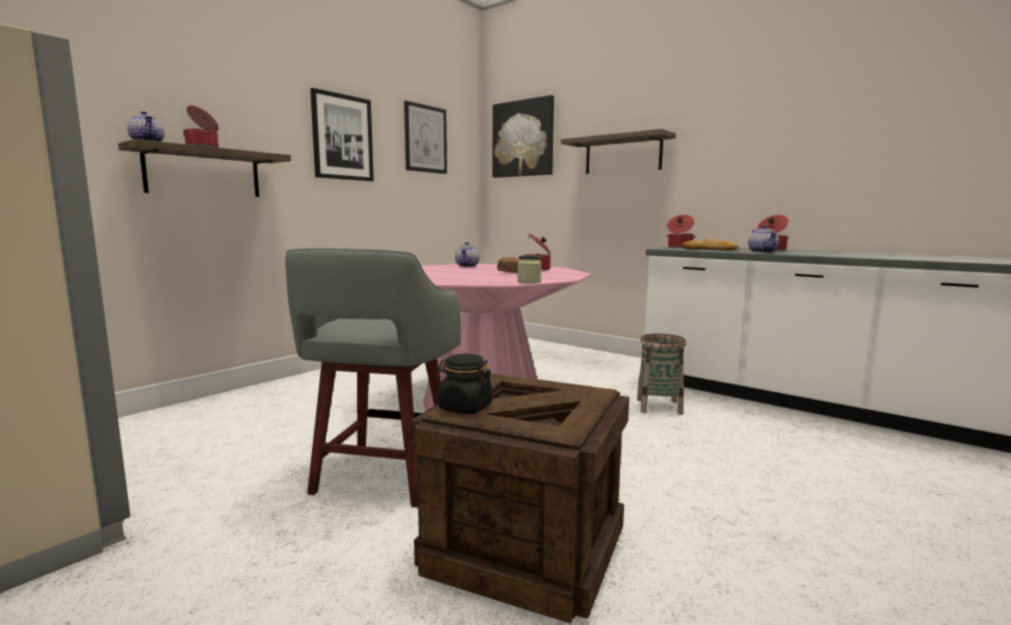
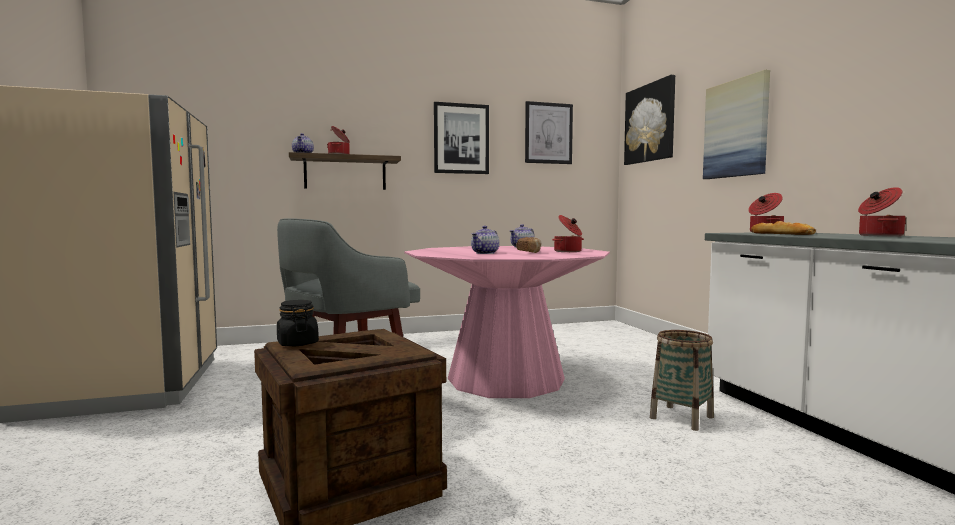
camera: 35 degrees right, 5 degrees down
(529, 281) = (501, 257): jar -> none
(623, 155) = (736, 128): shelf -> picture
(762, 252) = (835, 236): teapot -> teapot (485, 253)

